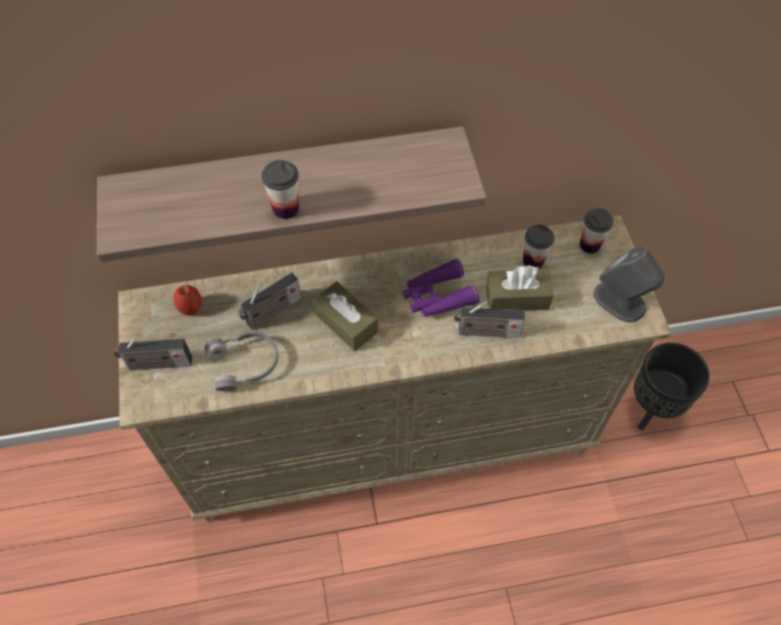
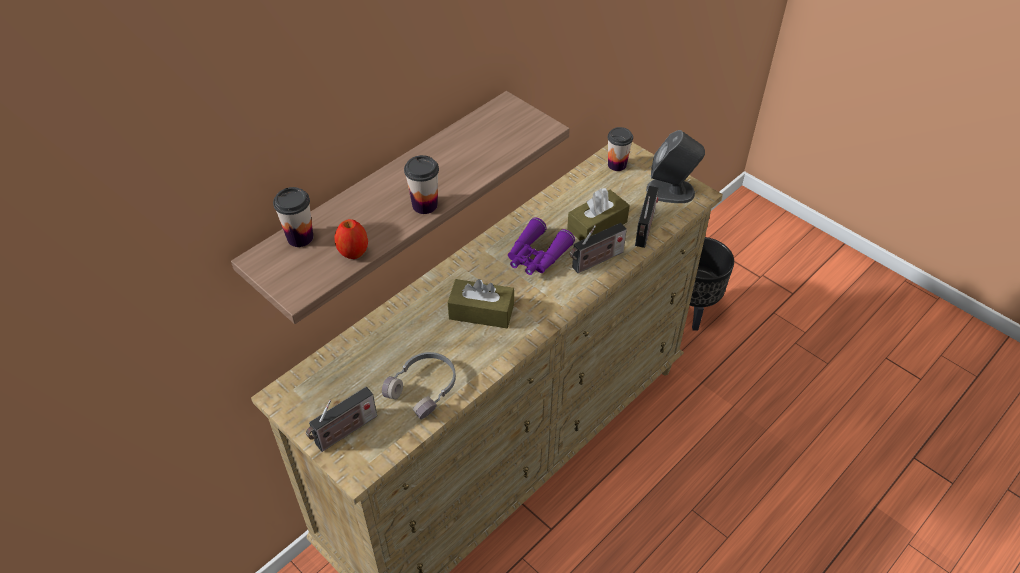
camera: 35 degrees left, 10 degrees down
(190, 308) = (334, 373): apple -> apple (353, 252)
(272, 313) = (412, 338): radio -> radio (645, 230)
(533, 261) = (586, 195): cup -> cup (300, 237)

